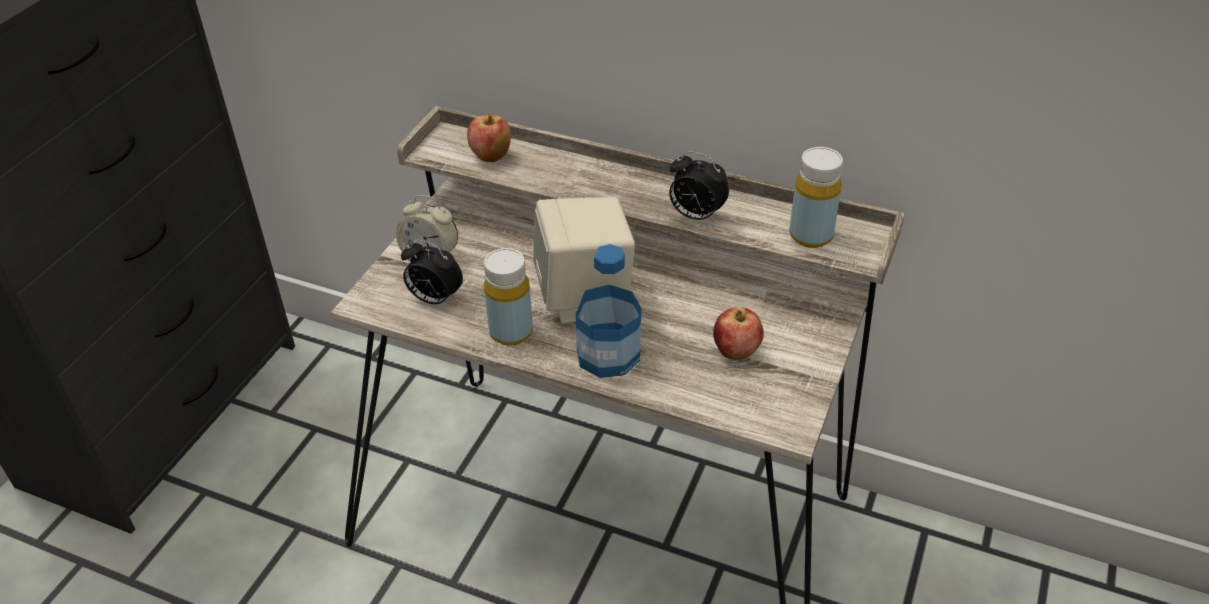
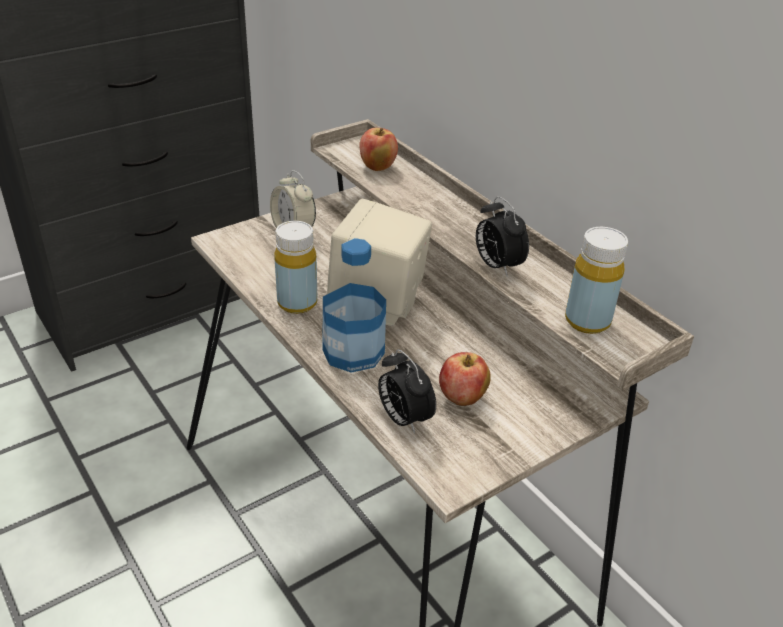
camera: 30 degrees right, 5 degrees down
(434, 299) = (267, 258): alarm clock -> alarm clock (403, 419)

